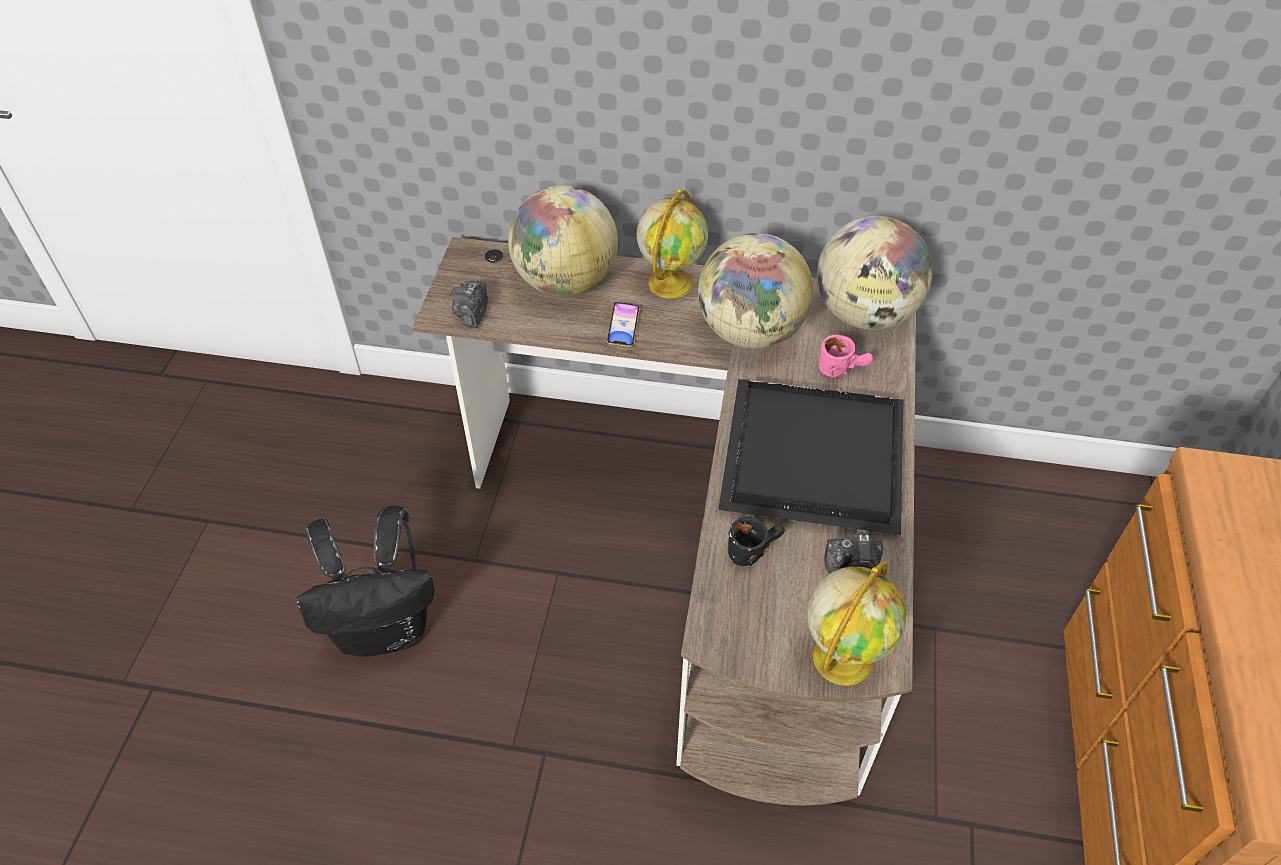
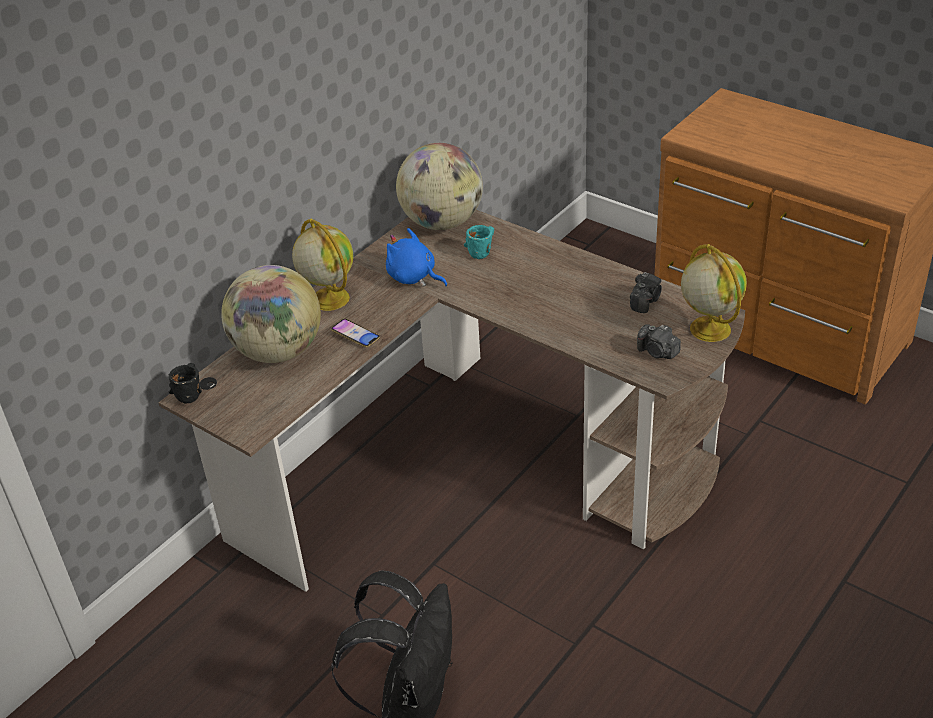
camera: 60 degrees left, 10 degrees down
(472, 314) = (266, 413): camera -> camera (657, 352)
(750, 332) = (414, 277): globe -> blue plush toy
(753, 548) = (605, 338): black mug -> black mug (188, 390)
(810, 459) = (549, 290): black tray -> none
(842, 368) = (481, 249): pink mug -> turquoise mug

